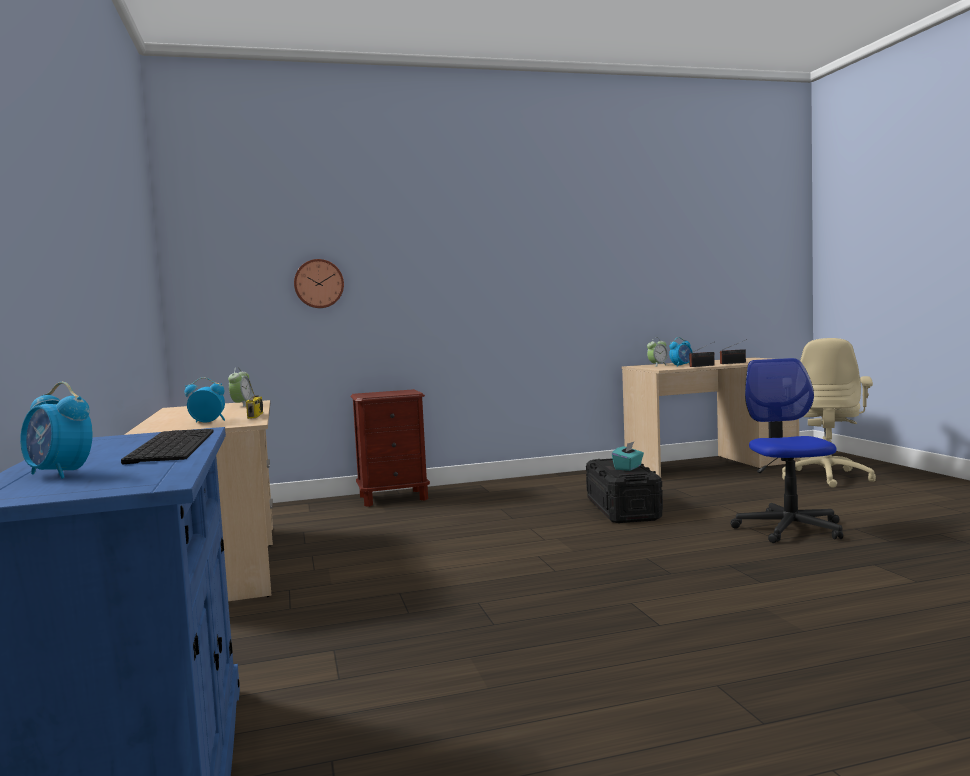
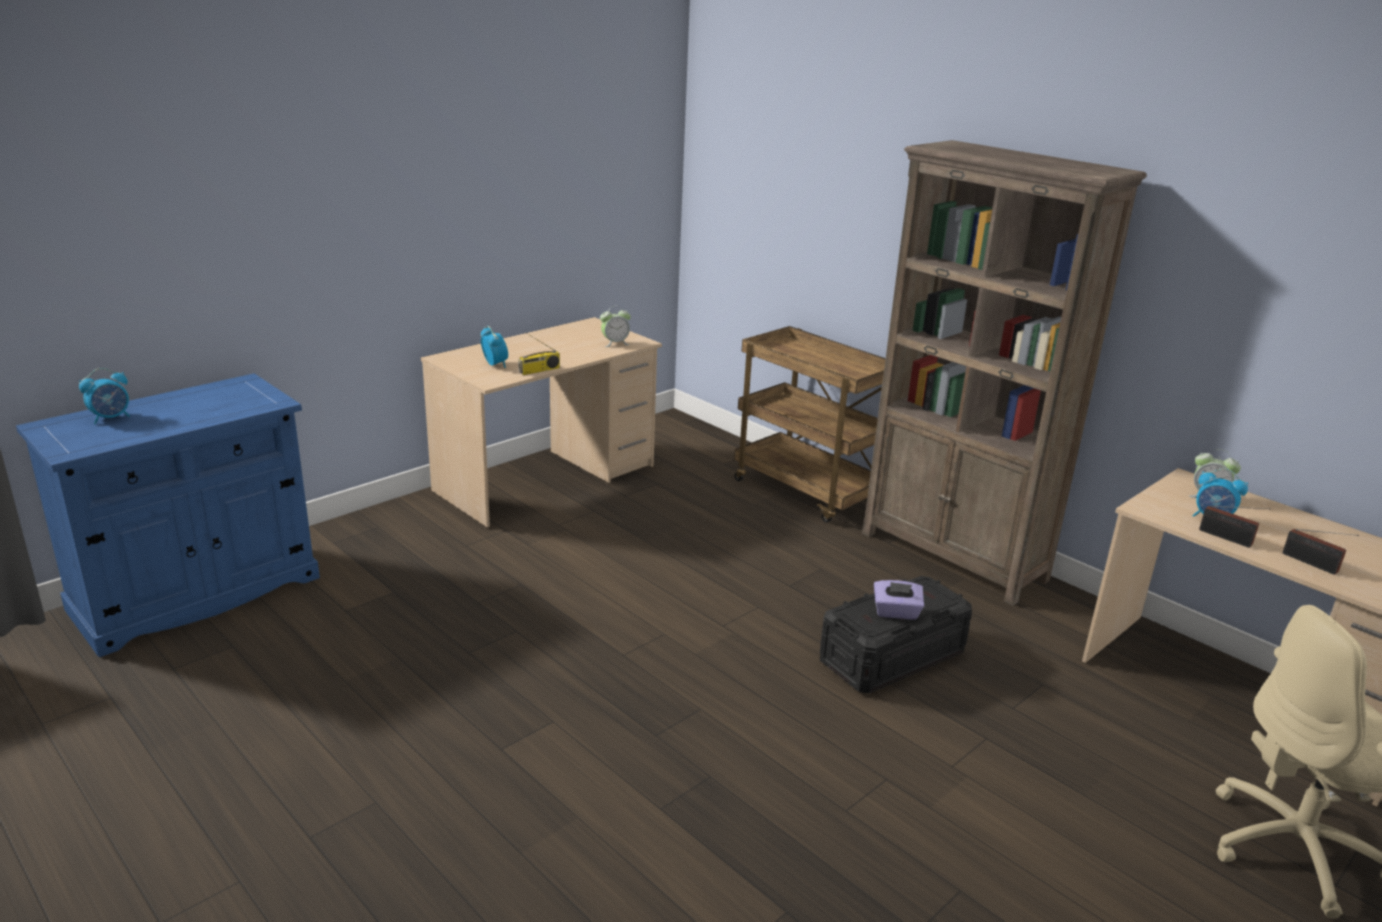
camera: 60 degrees right, 20 degrees up
(59, 474) = (111, 418): alarm clock -> alarm clock turned 135 degrees counterclockwise
(169, 446) = (207, 414): keyboard -> none
(318, 283) = (807, 212): wall clock -> none
(393, 498) = (808, 492): brown nightstand -> brown cart
(525, 483) = (953, 557): none -> brown bookcase
(628, 468) = (896, 612): turquoise tissue box -> purple tissue box
(789, 529) = (907, 819): office chair -> none

